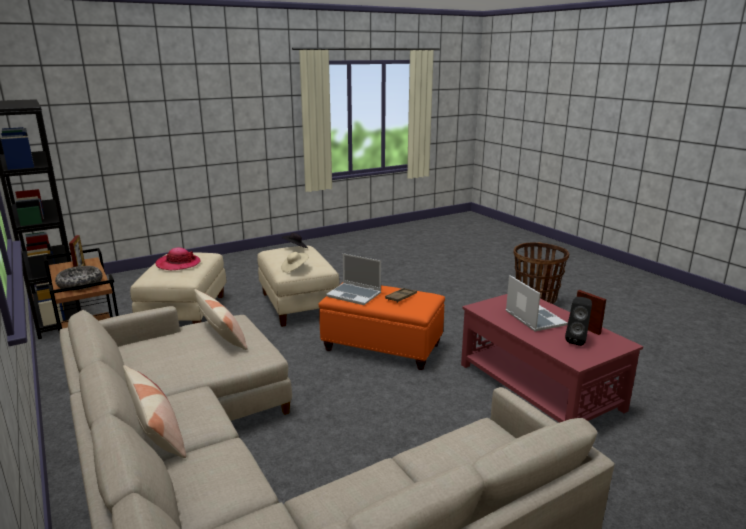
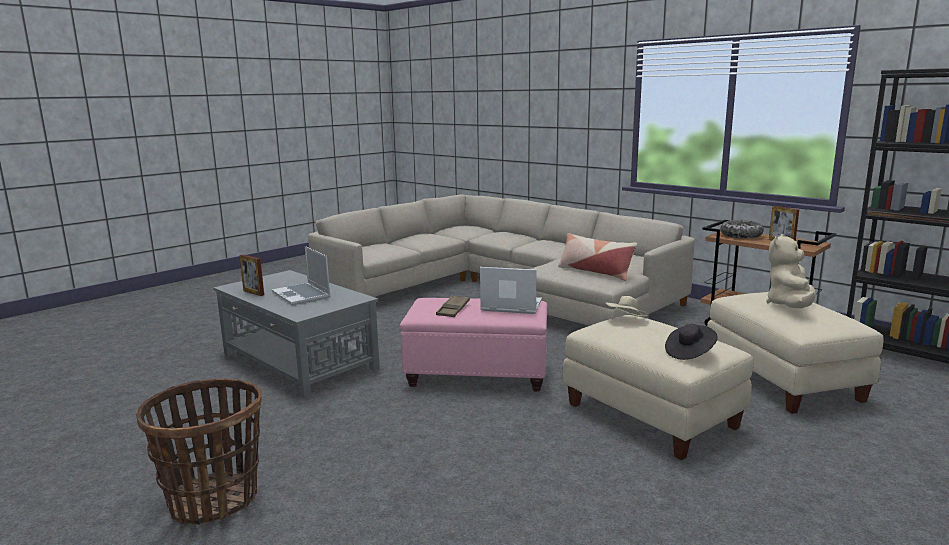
camera: 165 degrees right, 5 degrees down
(156, 431) = (551, 241): pillow -> none
(178, 264) = (790, 306): hat -> beige plush toy
(383, 347) = (476, 374): orange ottoman -> pink ottoman
(538, 386) = (299, 361): red coffee table -> grey coffee table
(577, 340) = (273, 284): black speaker -> none

